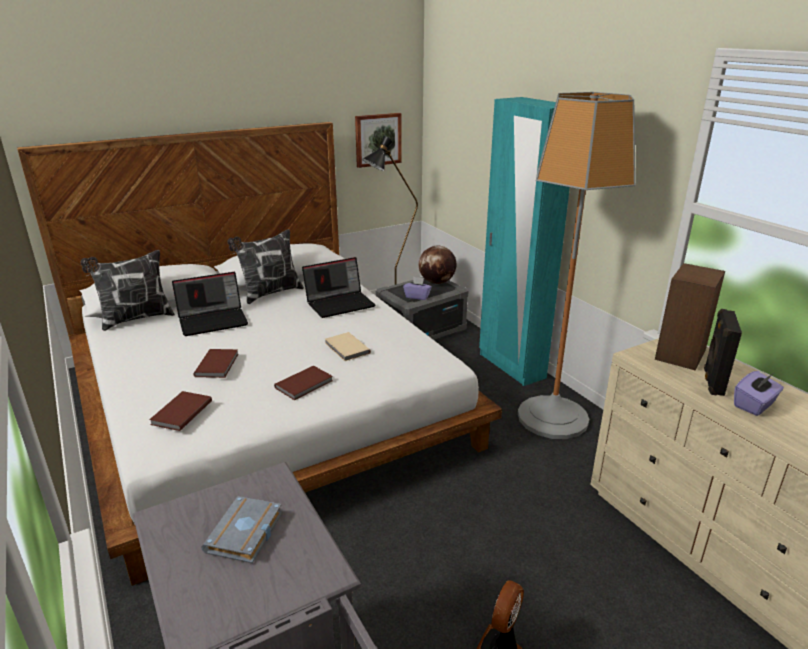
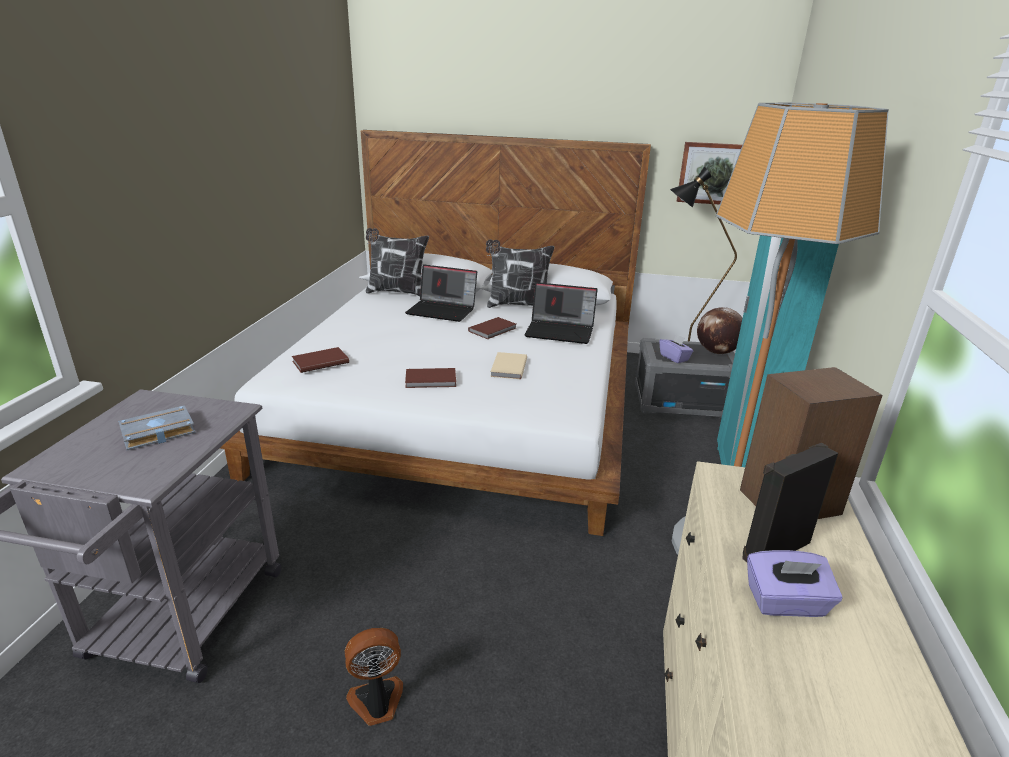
camera: 40 degrees right, 0 degrees up
(218, 364) = (394, 341): brown book -> brown book (493, 330)

